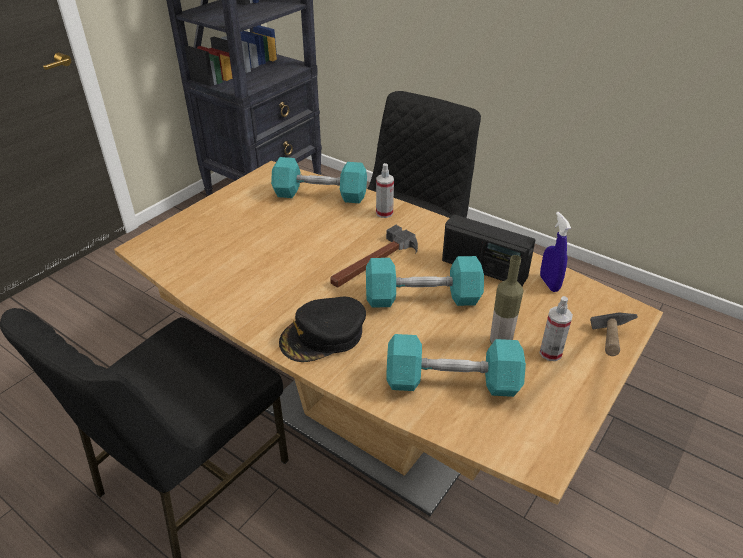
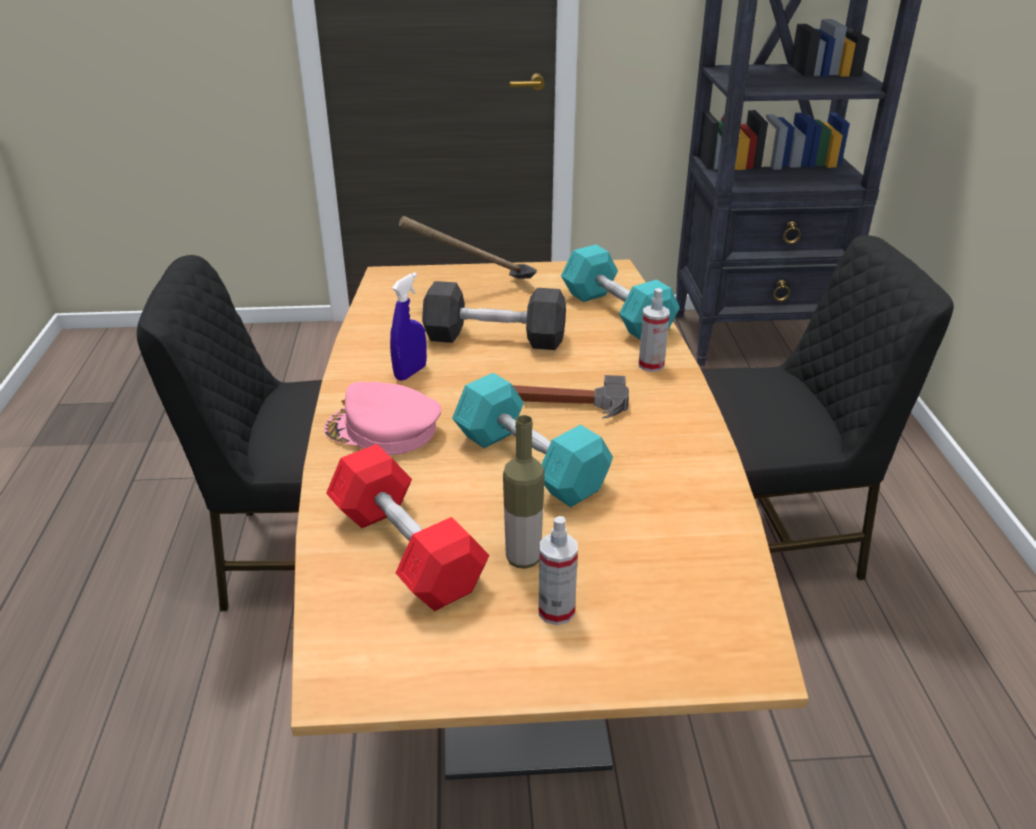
camera: 50 degrees right, 5 degrees down
(284, 246) = (495, 338): none -> grey dumbbell
(323, 335) = (383, 429): black cap -> pink cap
(452, 382) = (406, 550): turquoise dumbbell -> red dumbbell
(484, 269) = (653, 483): radio -> none
(549, 283) = (705, 551): blue spray bottle -> blue spray bottle (410, 372)
(603, 362) = (598, 671): hammer -> hammer (476, 291)

